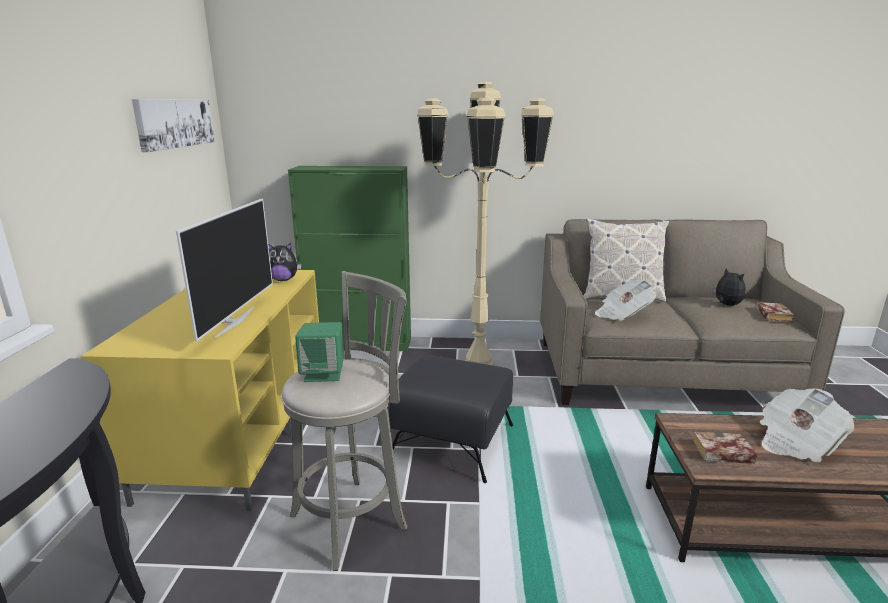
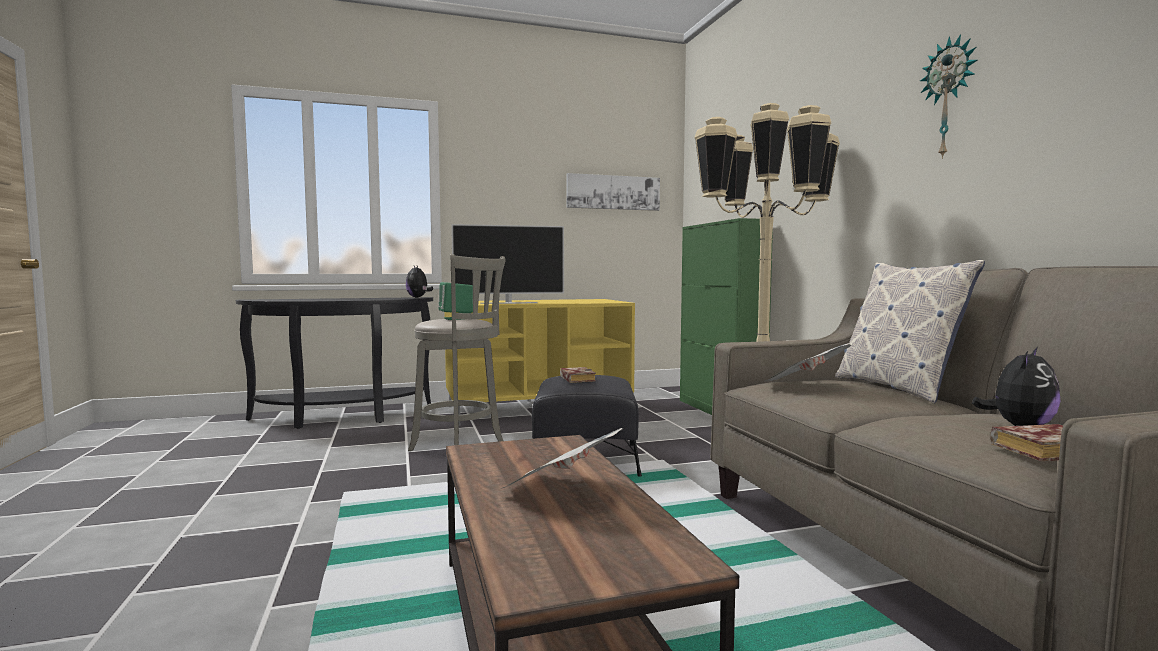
camera: 70 degrees right, 15 degrees down
(283, 280) = (599, 302): plush toy -> plush toy (418, 297)
(586, 103) = (949, 98): none -> wall clock
(721, 453) = (503, 455): book -> book (575, 379)

